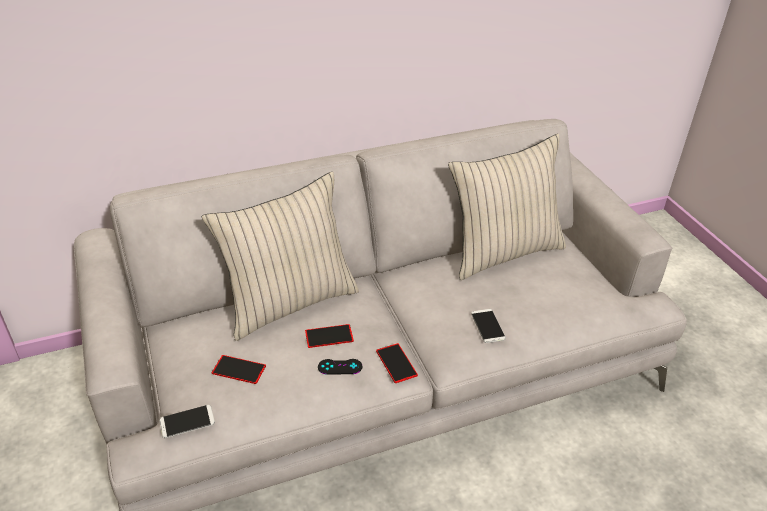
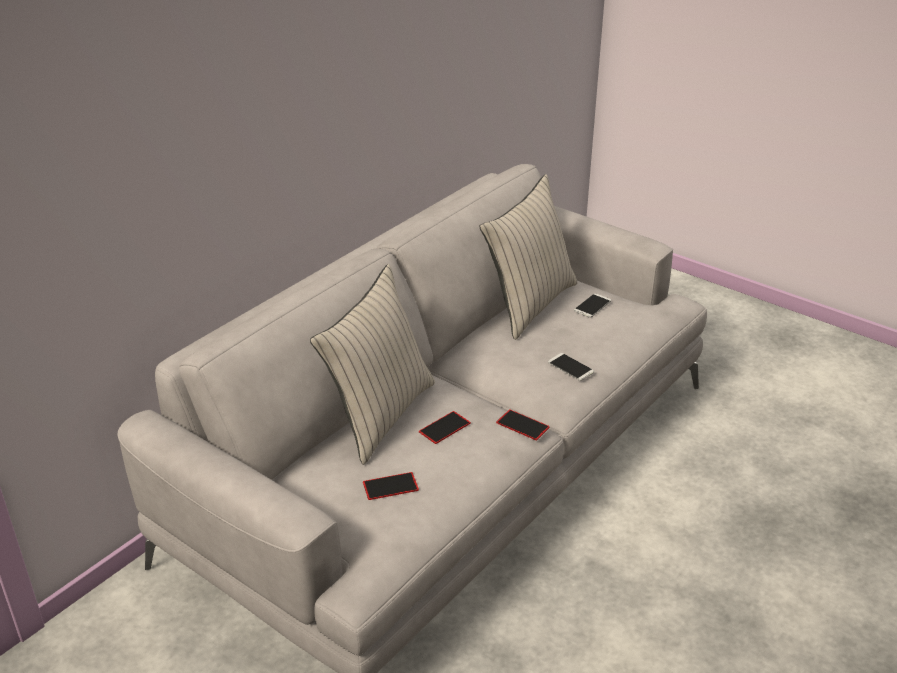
camera: 30 degrees left, 5 degrees down
(187, 422) = (386, 545): phone -> phone (592, 306)
(340, 367) = (478, 447): black game controller -> none

